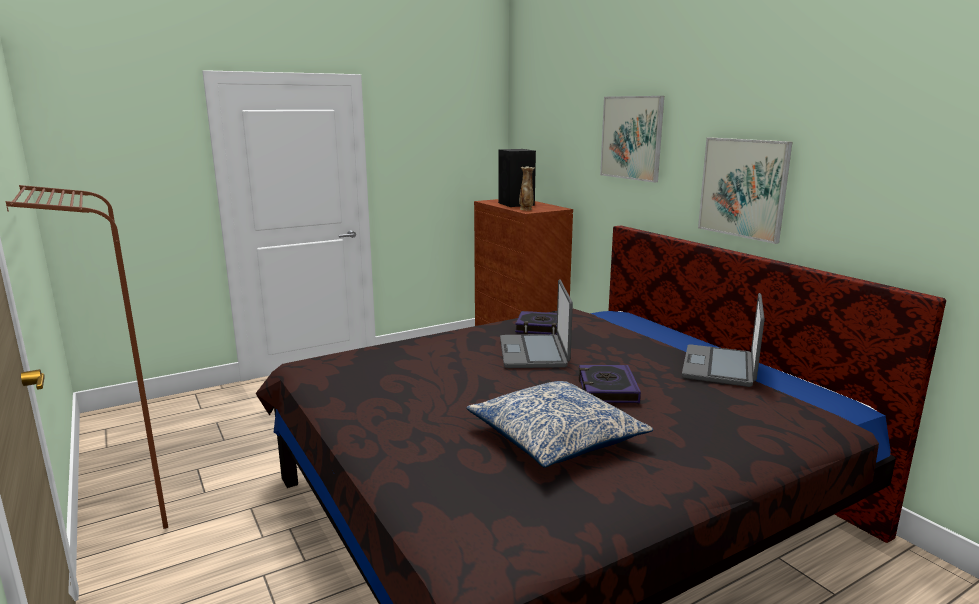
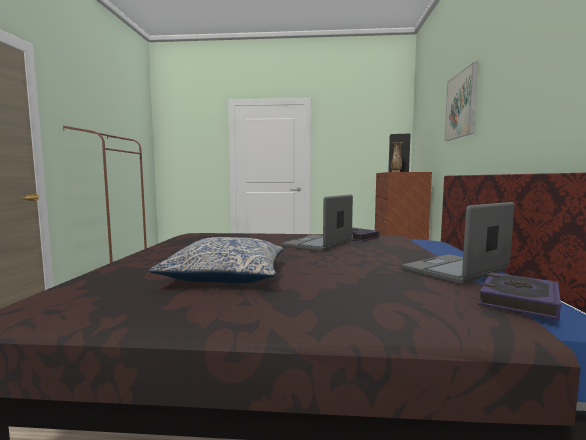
camera: 35 degrees right, 10 degrees down
(607, 389) = (324, 264): book -> book (518, 300)
(743, 188) = (524, 113): picture -> none

